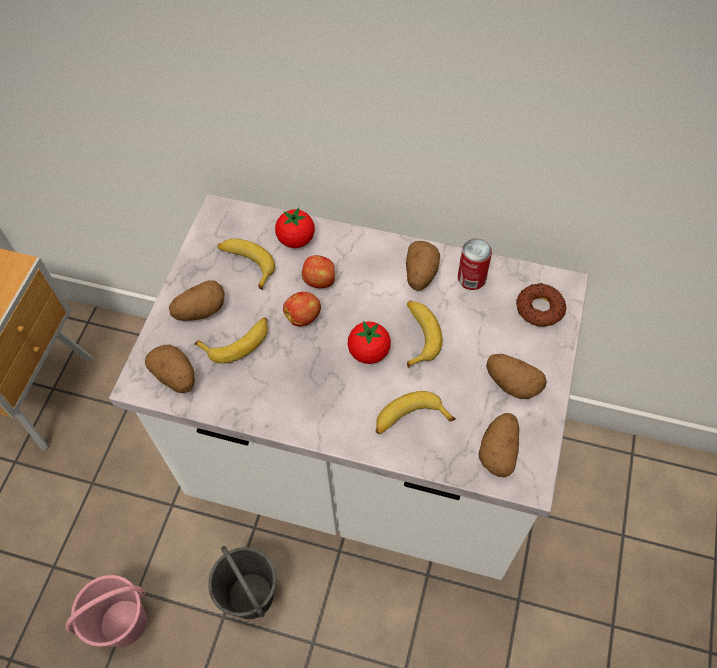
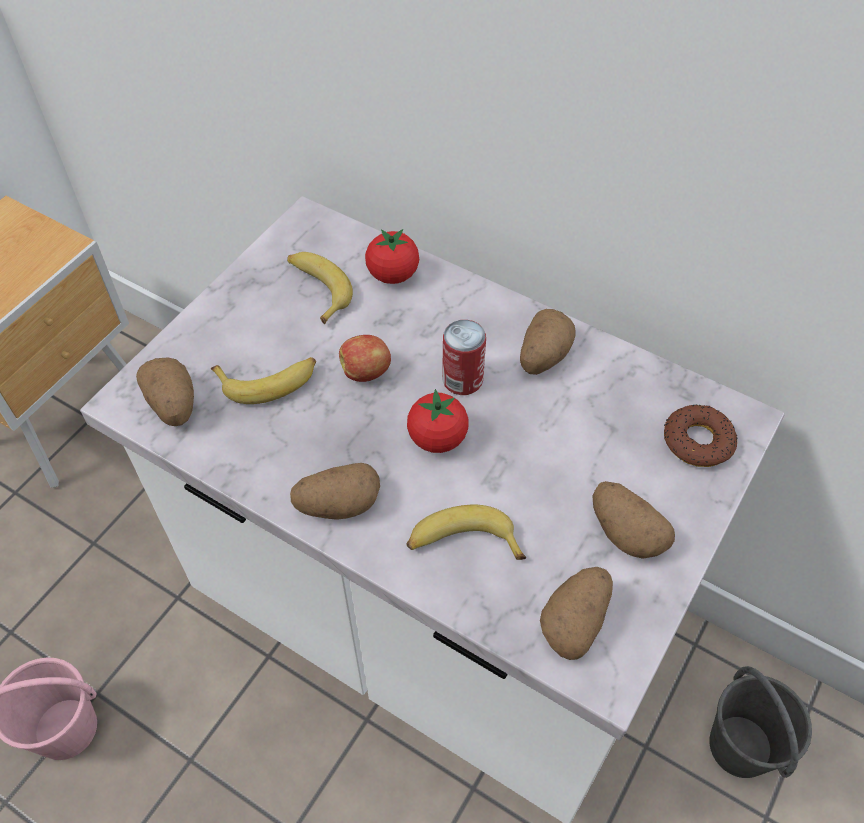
camera: 15 degrees right, 5 degrees down
(200, 311) = (237, 332): potato -> potato (337, 504)
(251, 596) = (234, 744): grey bucket -> grey bucket (740, 747)
(320, 281) = (405, 332): apple -> none
(418, 335) = (512, 433): banana -> none
(471, 278) = (612, 378): can -> can (462, 379)

